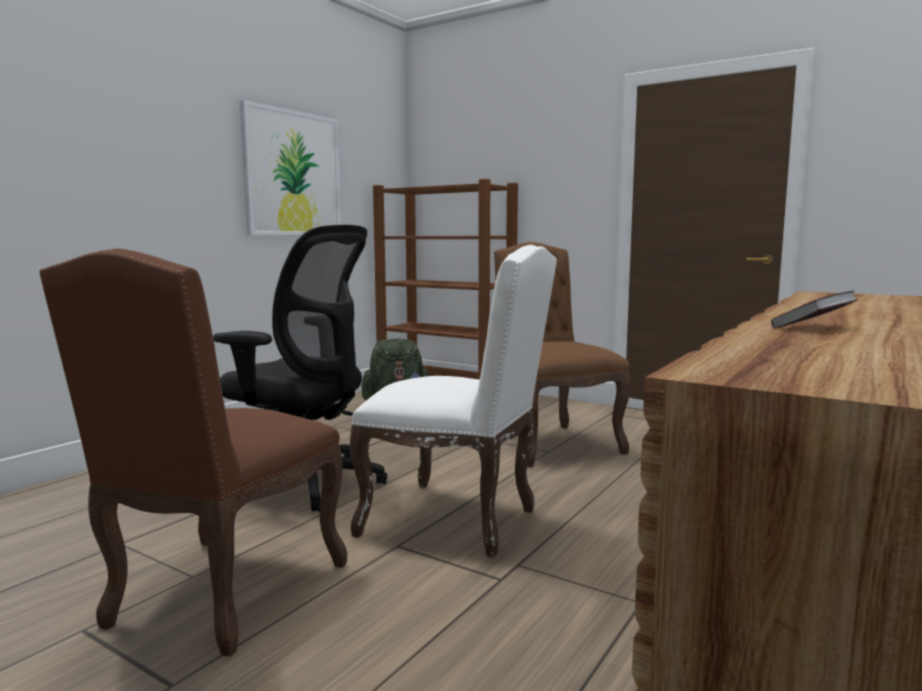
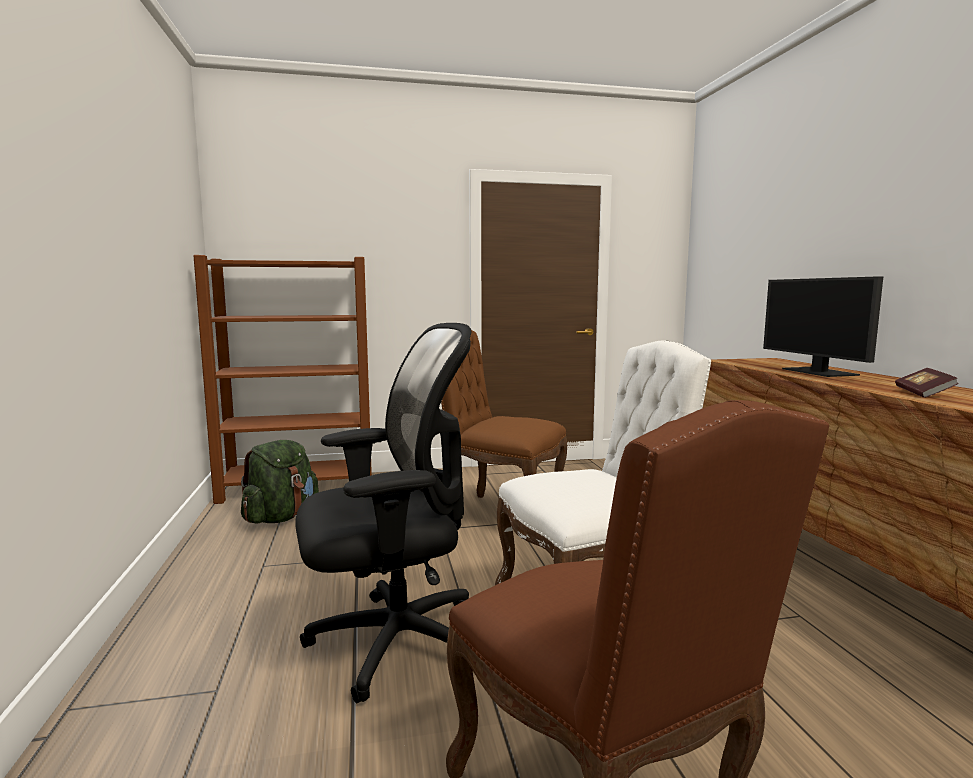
camera: 45 degrees left, 0 degrees up
(292, 174) = (139, 239): picture -> none
(858, 307) = (819, 372): none -> monitor

